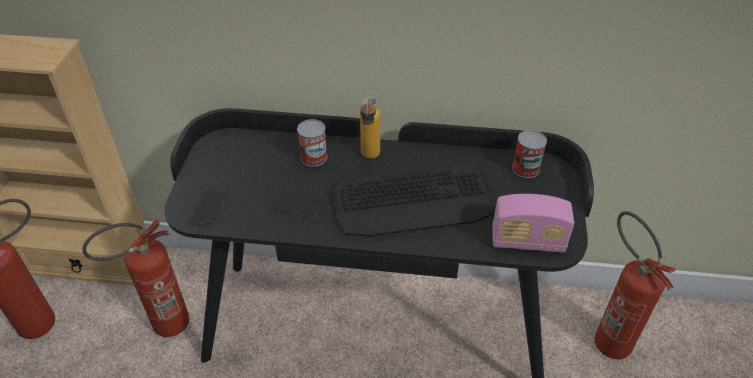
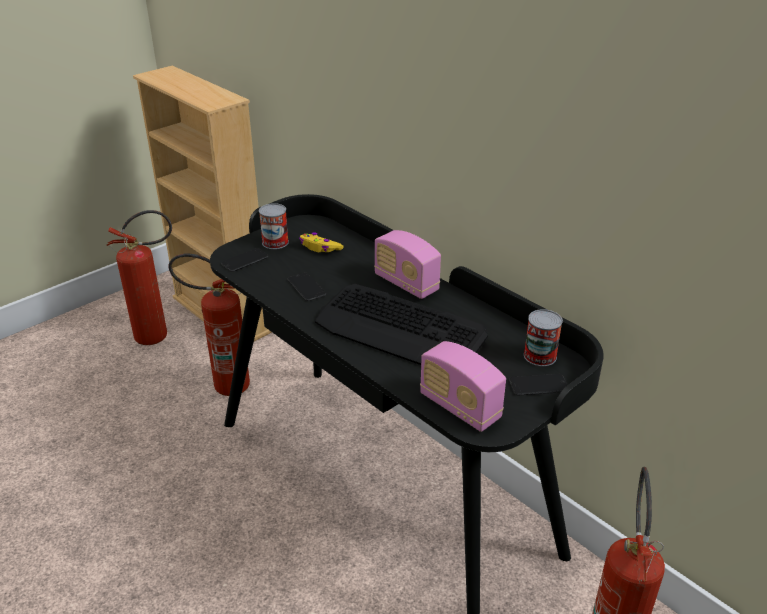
camera: 40 degrees right, 10 degrees down
(260, 161) = (320, 248): none -> yellow game controller
(313, 157) = (363, 263): can -> can (275, 242)
(369, 158) = (406, 283): bottle -> radio

